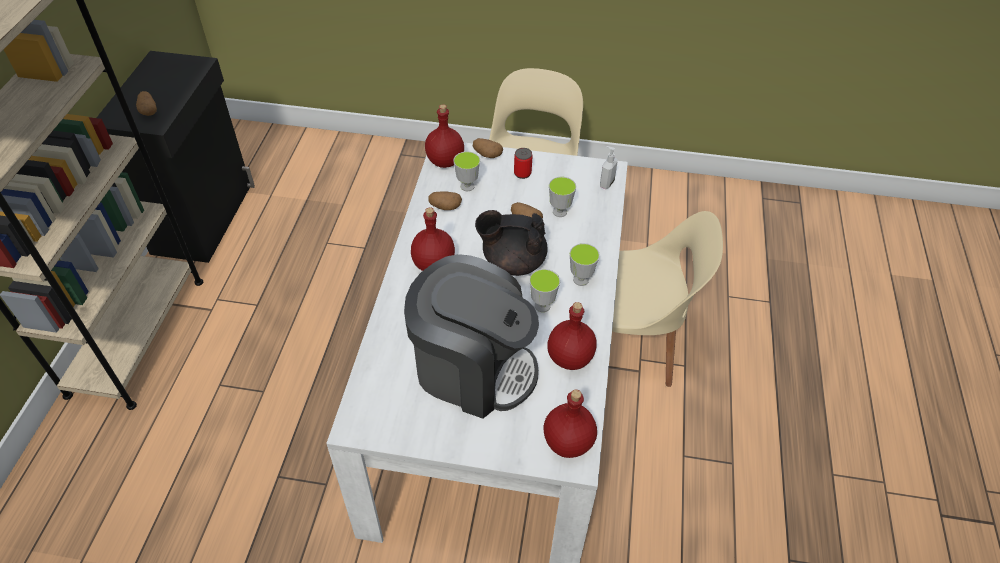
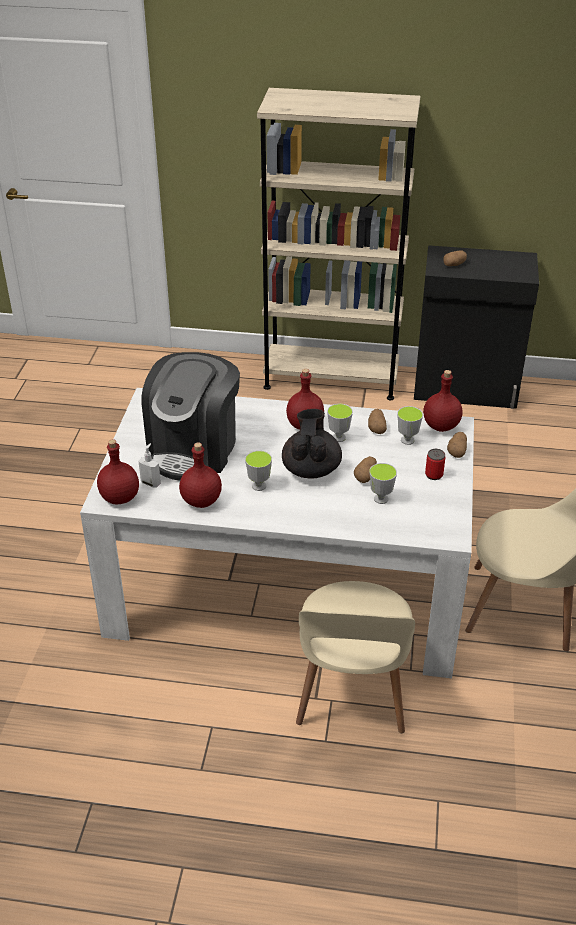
camera: 90 degrees right, 10 degrees down
(581, 280) = (291, 510): cup -> cup (338, 437)
(606, 183) = (430, 533): soap dispenser -> soap dispenser (151, 483)

